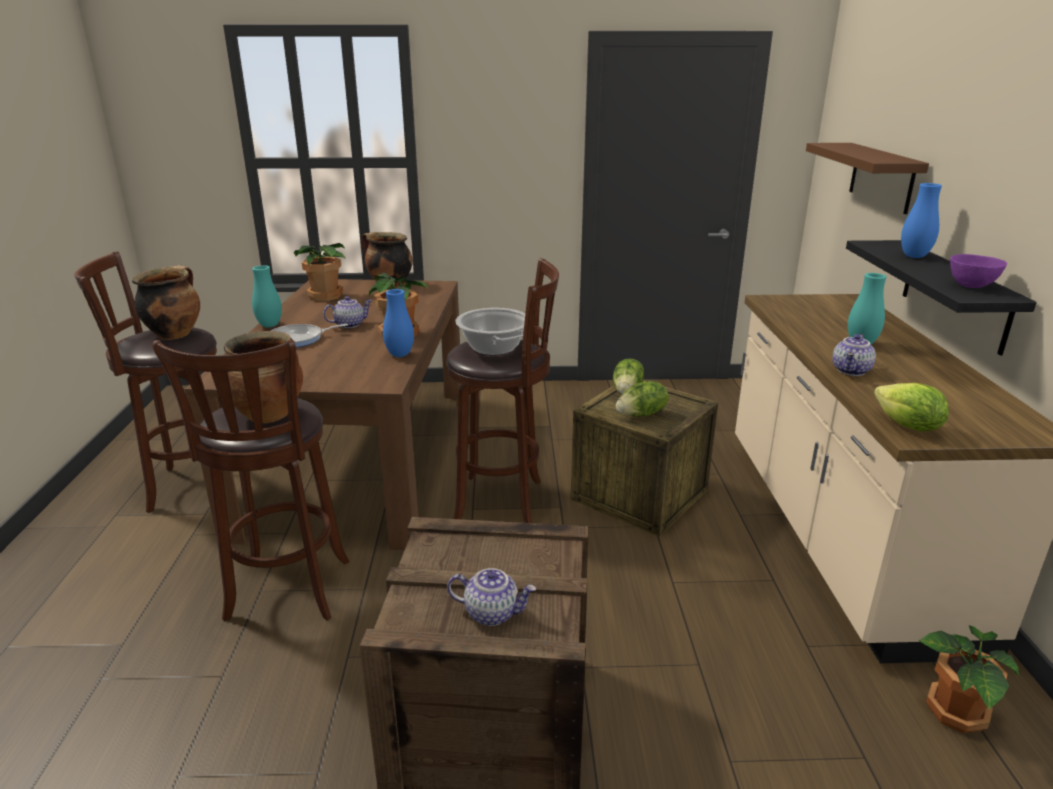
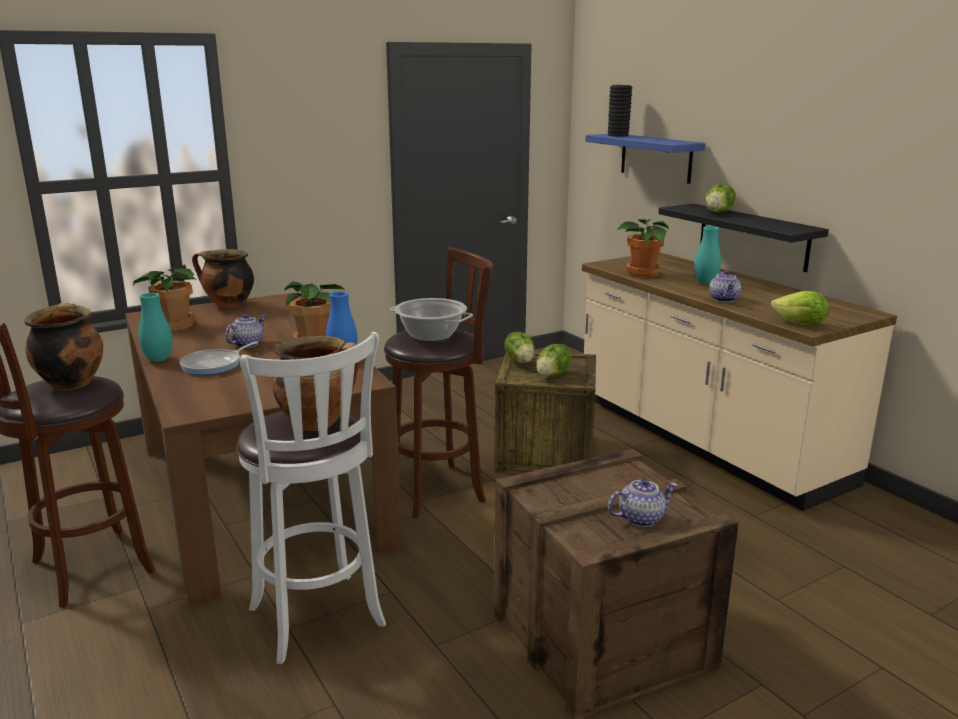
camera: 30 degrees left, 5 degrees down
(287, 594) = (319, 621): brown stool -> white stool
(842, 146) = (618, 135): none -> black vase
(881, 177) = (656, 157): brown shelf -> blue shelf
(914, 256) = (718, 212): blue vase -> lettuce
(955, 713) = (865, 524): potted plant -> potted plant (642, 274)
(972, 286) = (782, 225): purple bowl -> none

